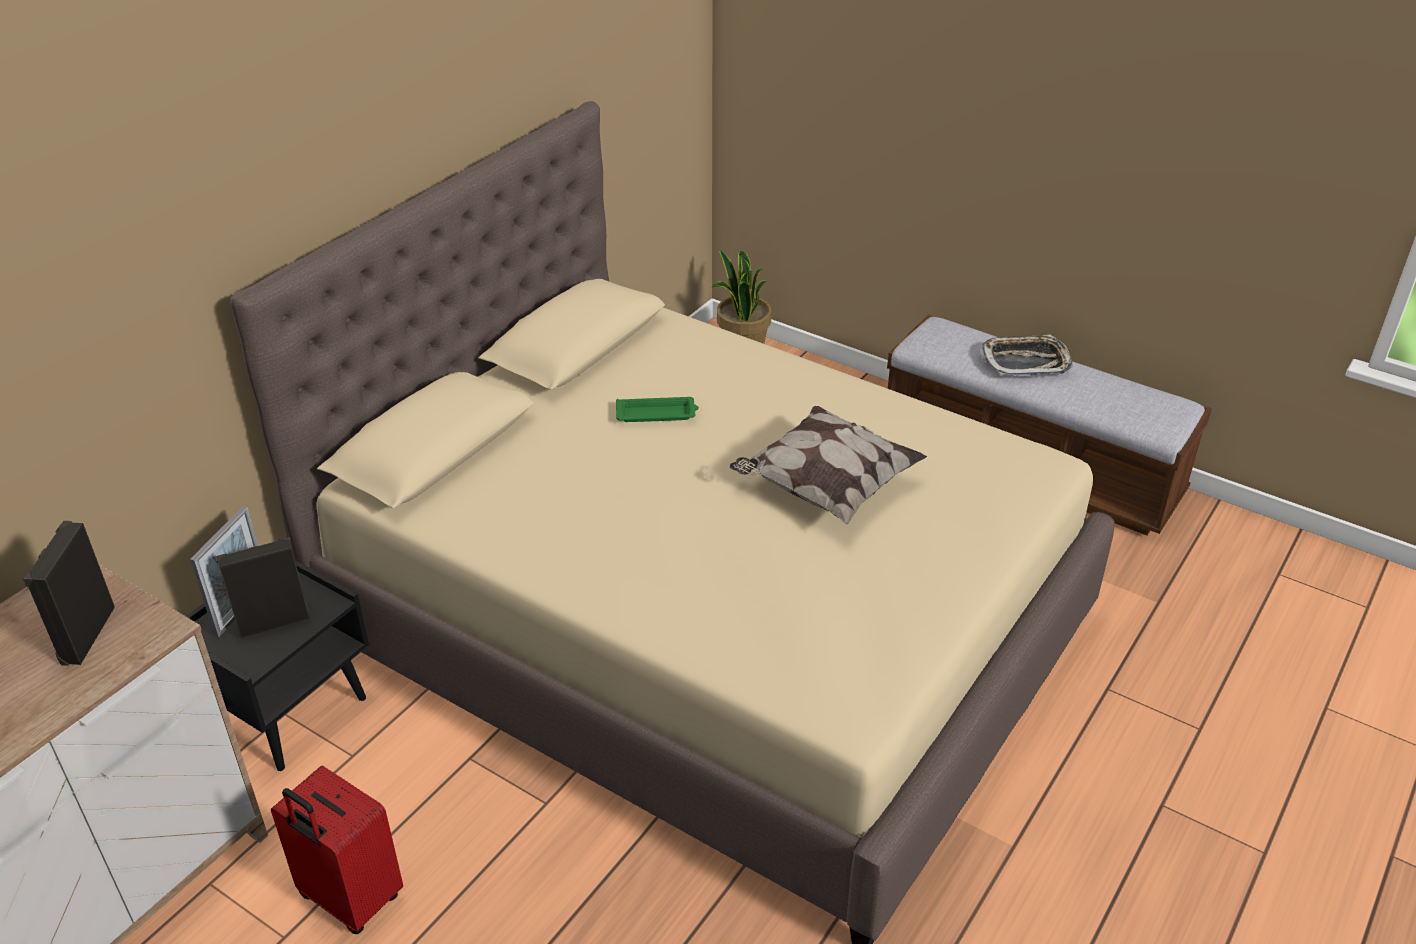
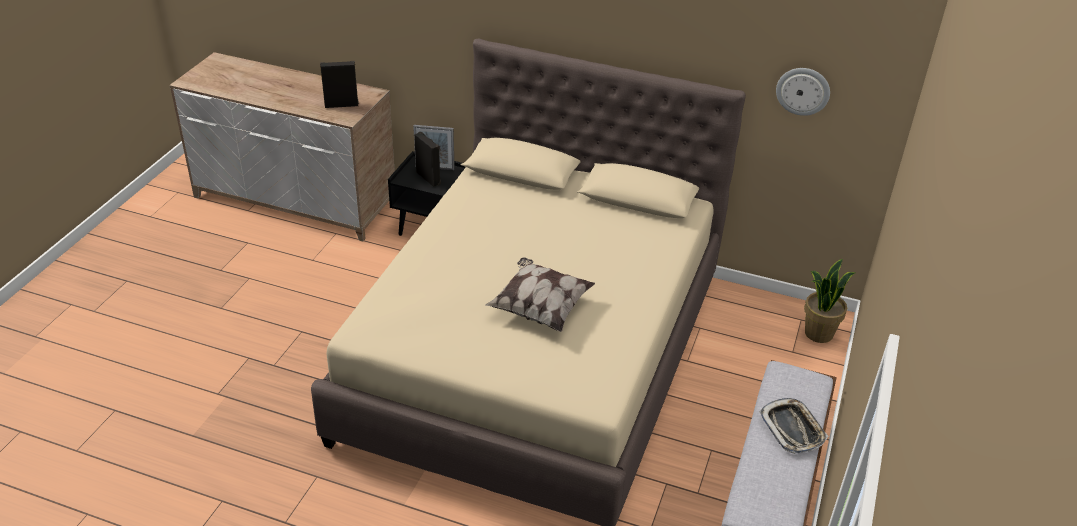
camera: 75 degrees right, 0 degrees up
(349, 899) = (333, 272): red suitcase -> none
(626, 59) = (803, 91): none -> wall clock
(657, 414) = (584, 237): green tray -> none

